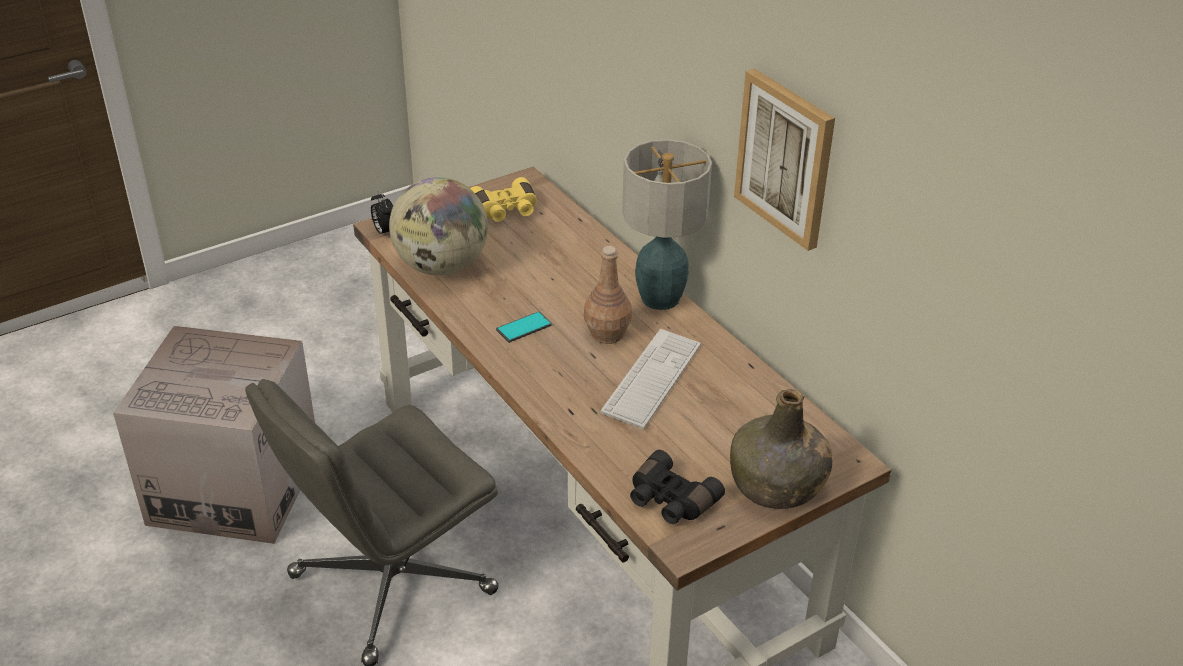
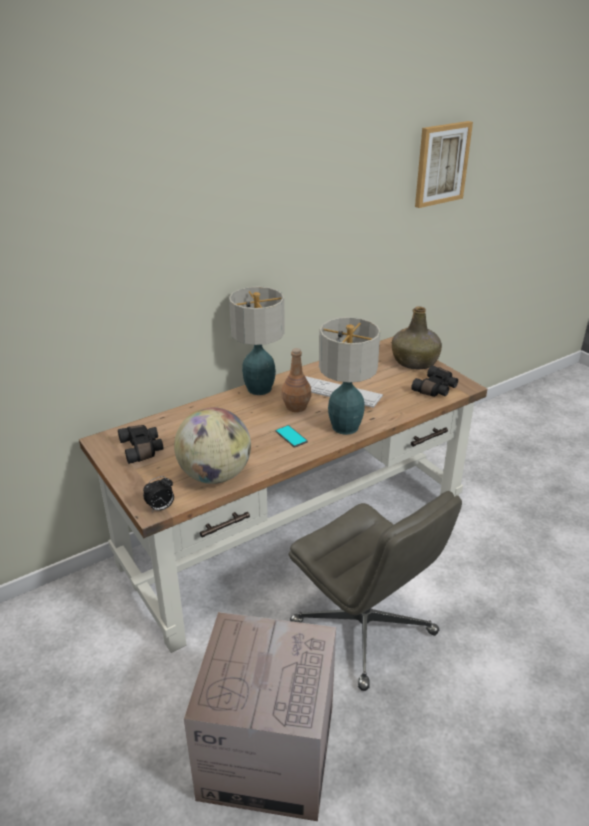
camera: 90 degrees left, 5 degrees down
(505, 211) = (142, 449): yellow binoculars -> black binoculars
(546, 380) = (344, 427): none -> table lamp
(785, 158) = (309, 242): picture -> picture (441, 164)

